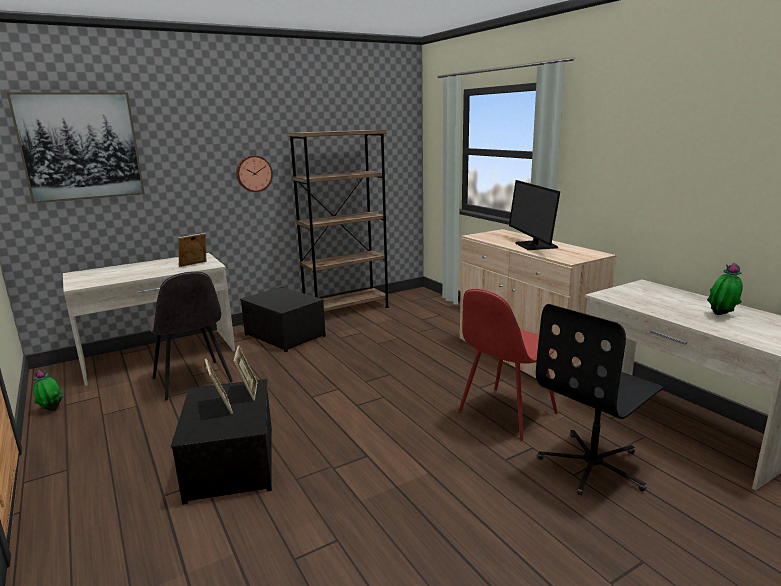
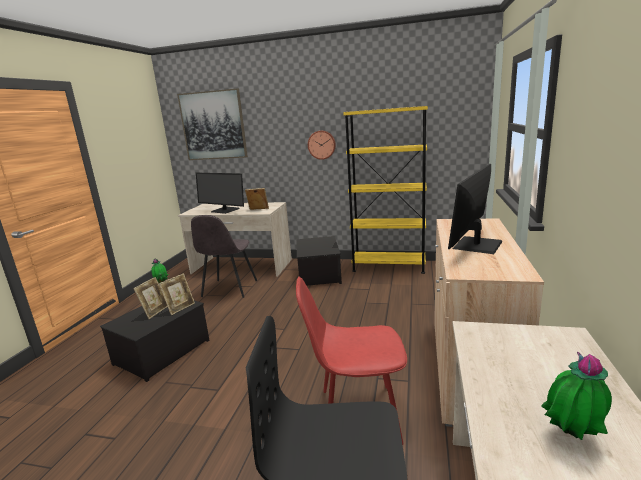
camera: 45 degrees right, 0 degrees up
(138, 273) = (224, 210): none -> monitor
(346, 310) = (388, 266): brown bookcase -> yellow bookcase

